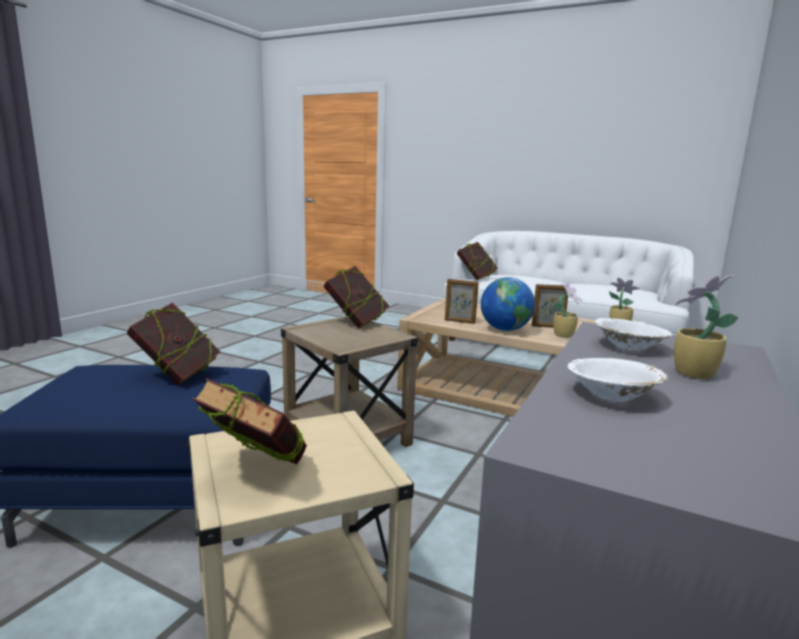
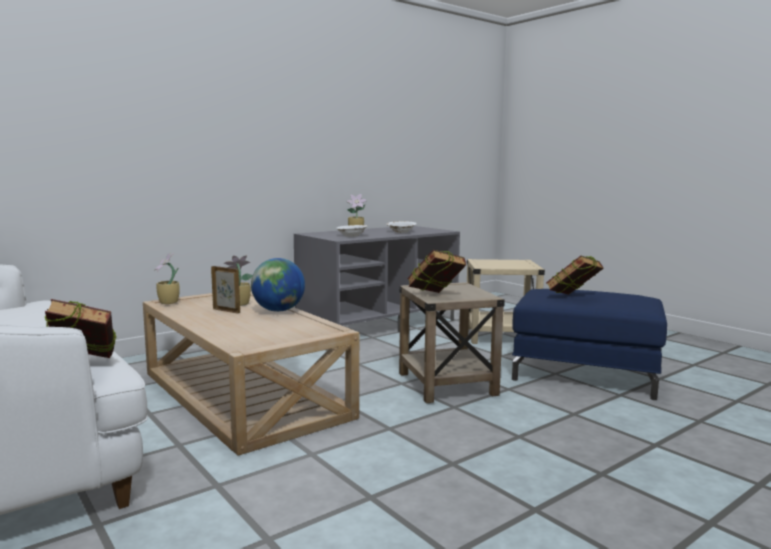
camera: 155 degrees left, 5 degrees down
(256, 475) = (516, 262): book -> none
(459, 321) = (298, 324): picture frame -> none

